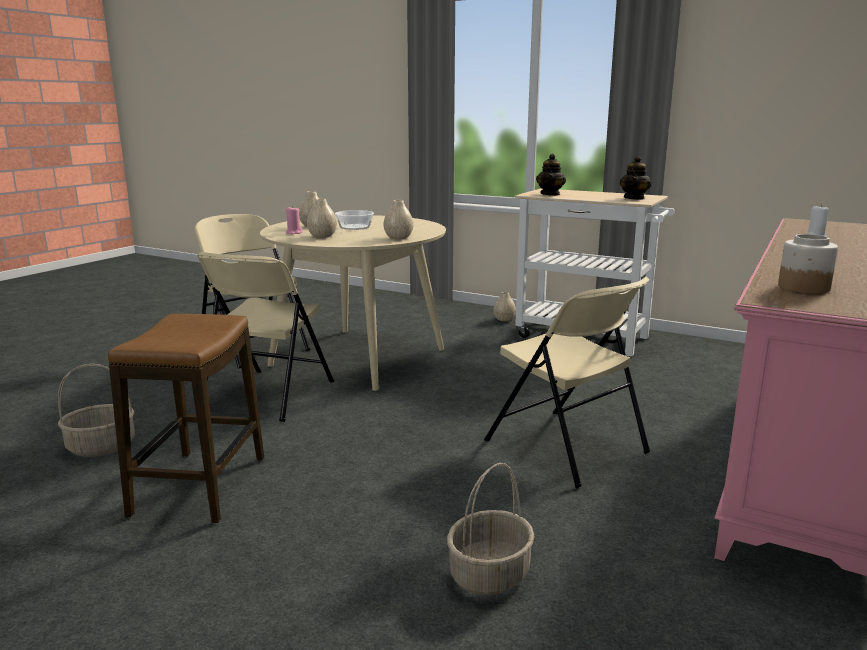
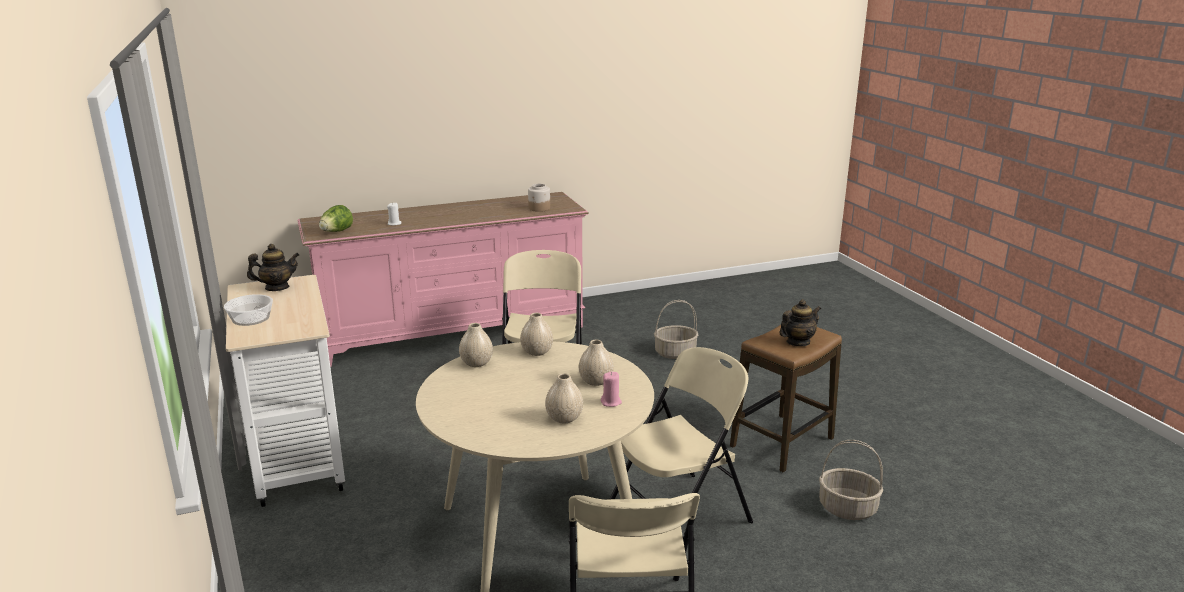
camera: 140 degrees left, 5 degrees up
(354, 227) = (527, 396): bowl -> bowl (250, 318)
(504, 319) = (282, 534): beige vase -> beige vase (476, 363)
(550, 194) = (294, 323): teapot -> teapot (797, 342)
(808, 225) = (336, 232): none -> lettuce

